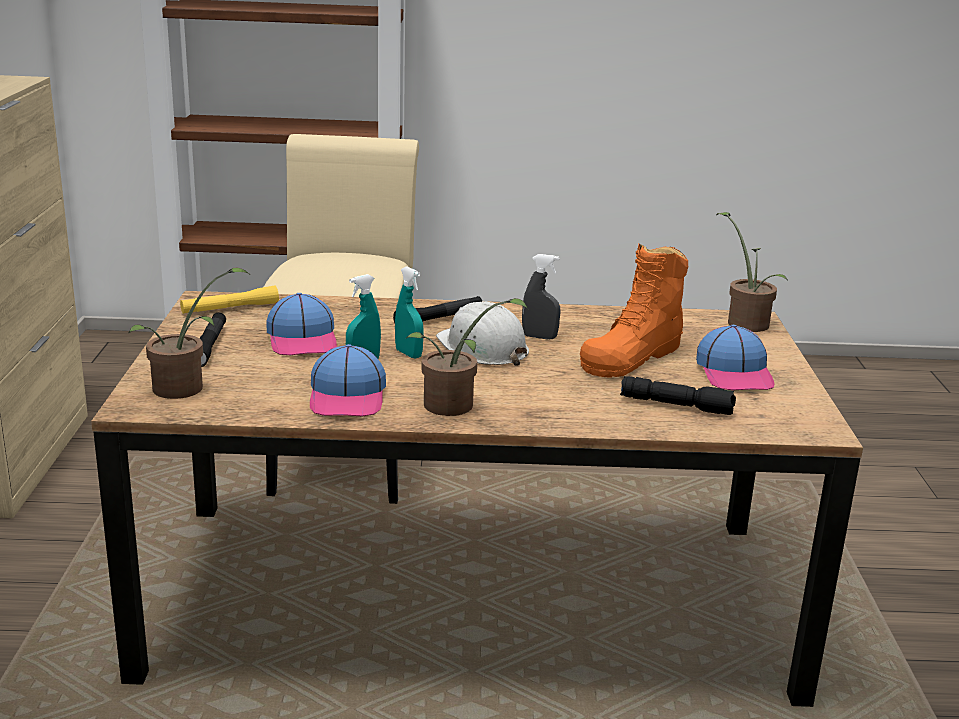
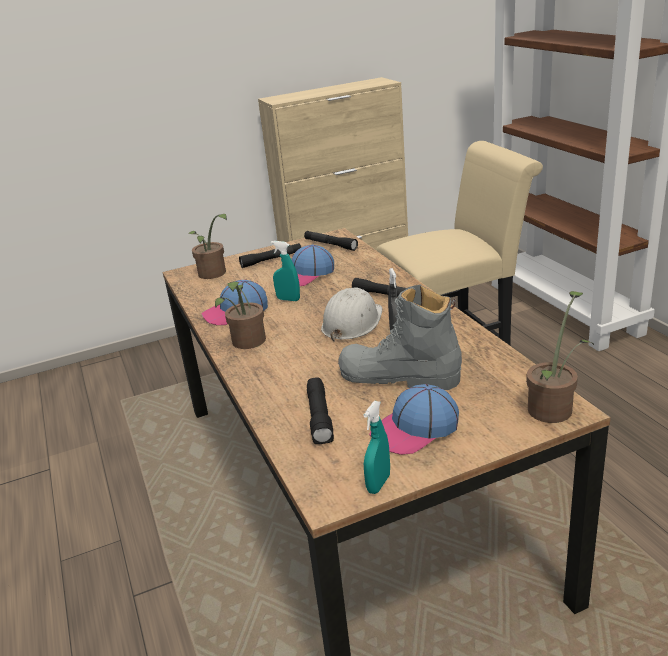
camera: 70 degrees right, 5 degrees up
(230, 308) = (330, 245): yellow flashlight -> black flashlight
(408, 354) = (316, 306): turquoise spray bottle -> turquoise spray bottle (378, 484)
(632, 357) = (399, 376): orange boot -> grey boot

